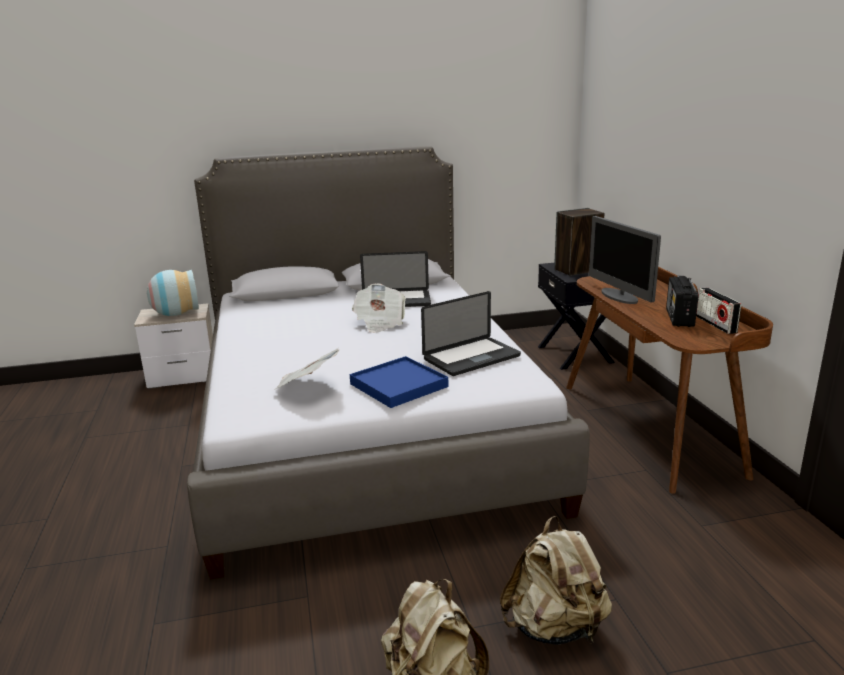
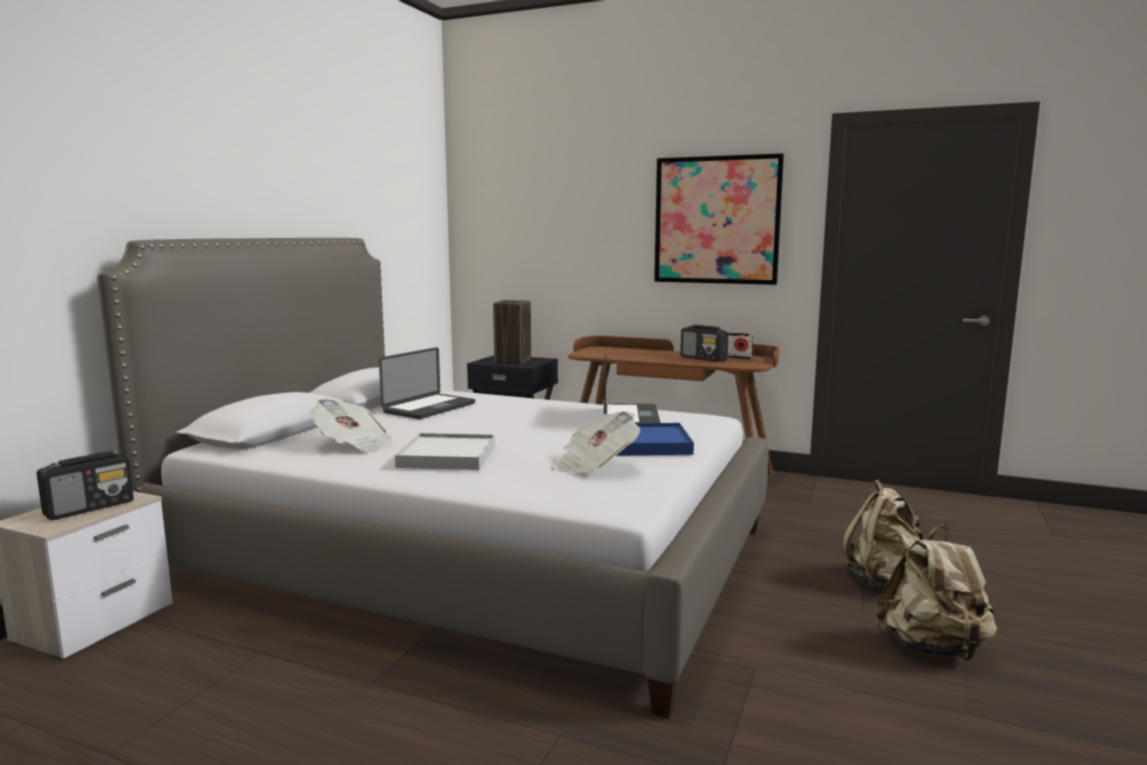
camera: 55 degrees left, 10 degrees down
(175, 314) = (90, 508): vase -> radio
(283, 343) = (447, 456): none -> white tray
(380, 322) = (477, 421): newspaper -> newspaper (352, 445)
(619, 296) = (633, 357): monitor -> none
(754, 148) = (717, 220): none -> picture

